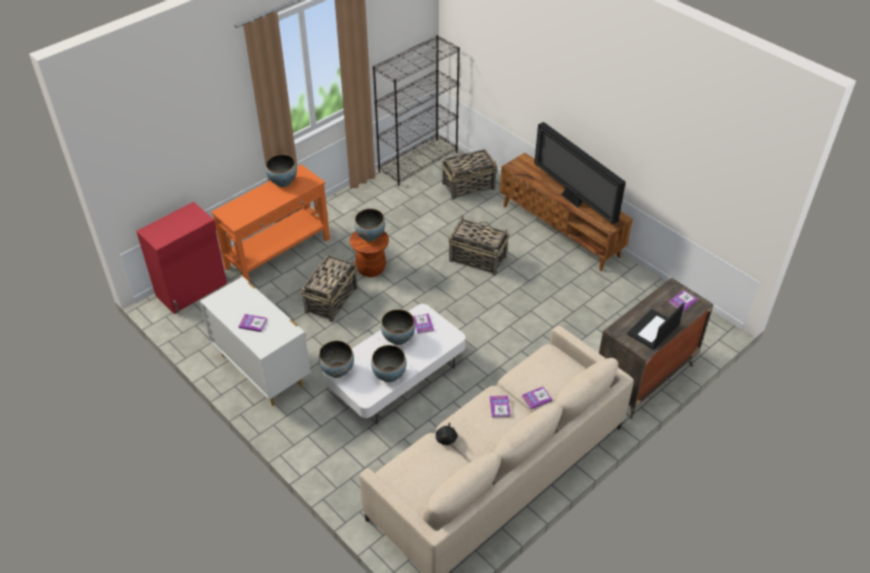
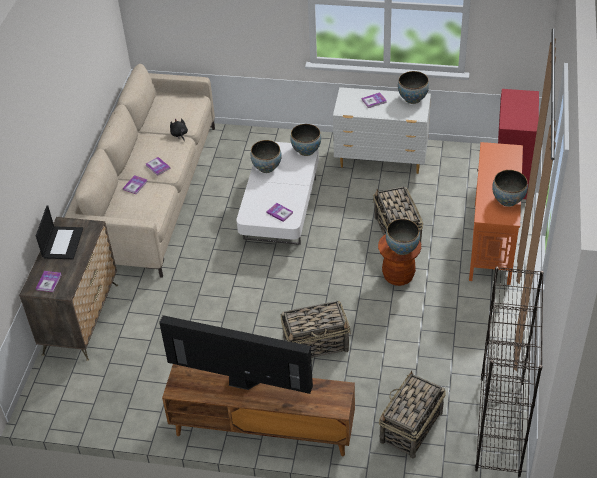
camera: 145 degrees right, 0 degrees up
(398, 338) = (287, 193): bowl -> bowl (412, 99)

